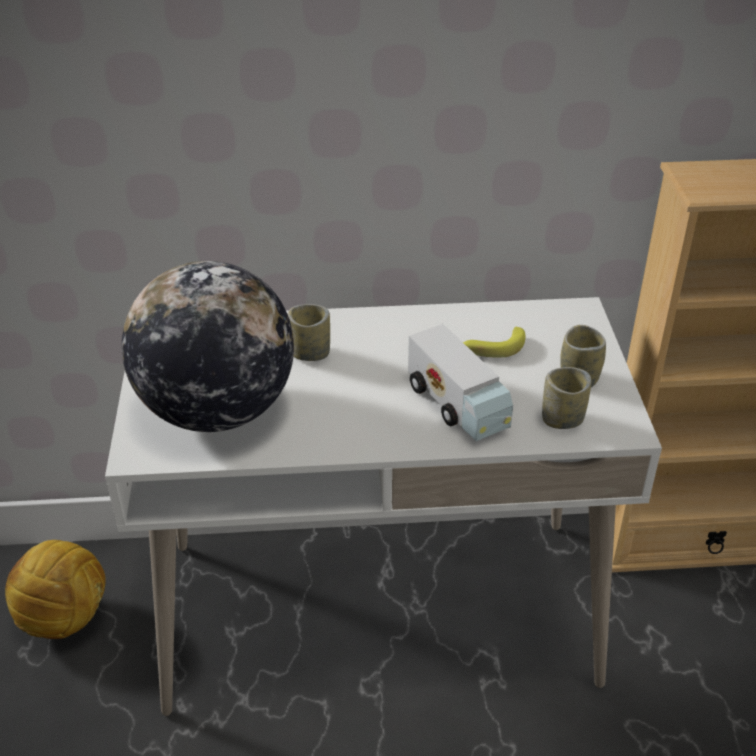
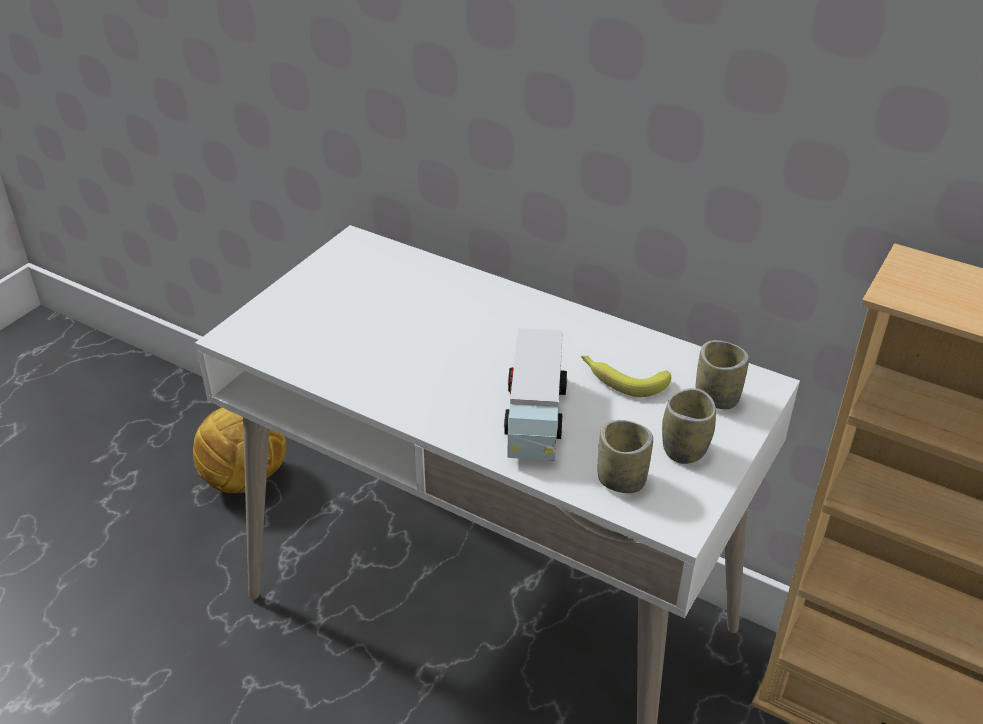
camera: 35 degrees right, 0 degrees up
(217, 411) = (328, 329): globe -> none
(310, 353) = (455, 314): cup -> cup (716, 397)

